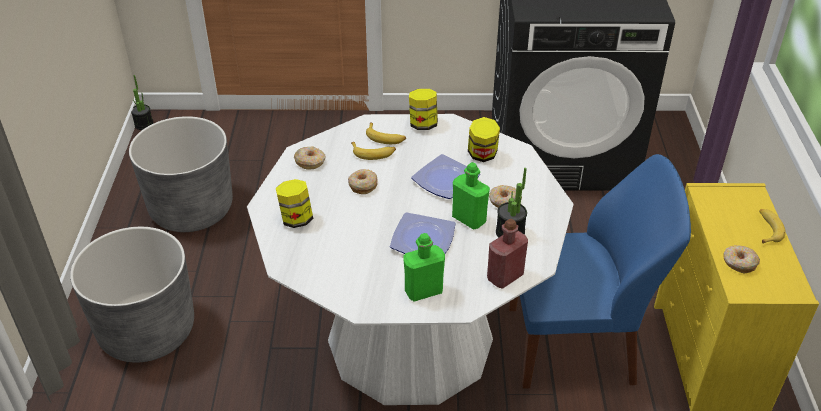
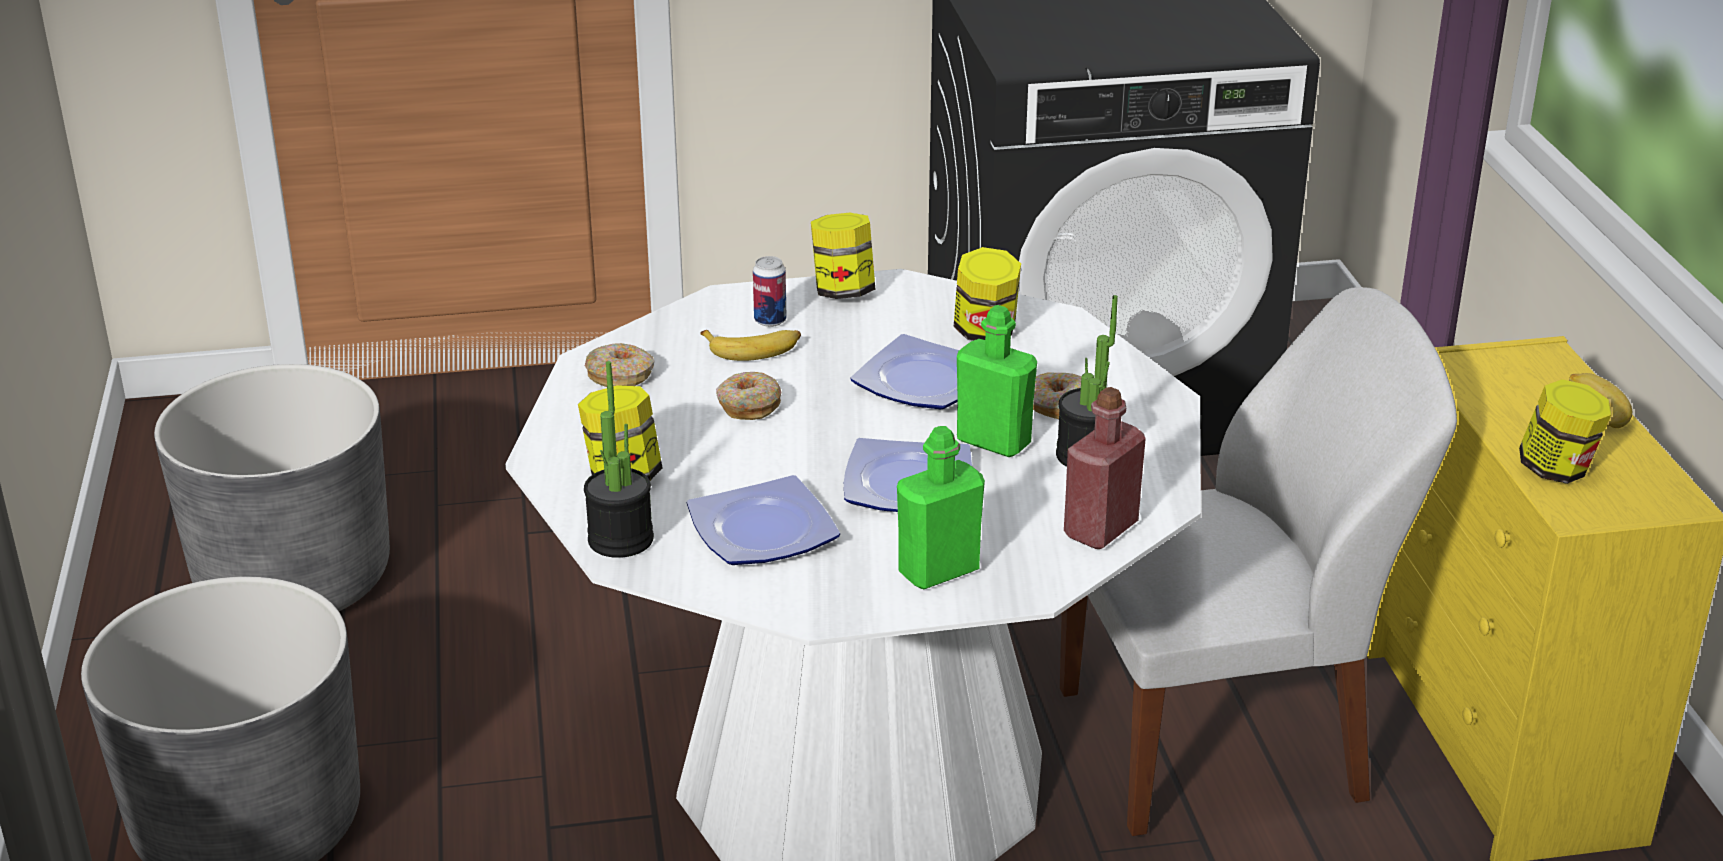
camera: 10 degrees left, 10 degrees down
(144, 124) = (137, 428): potted plant -> potted plant (620, 539)
(351, 257) = (764, 529): none -> plate
(385, 138) = (770, 320): banana -> can
(574, 345) = (1219, 743): blue chair -> white chair
(739, 263) = (1557, 470): donut -> jar

